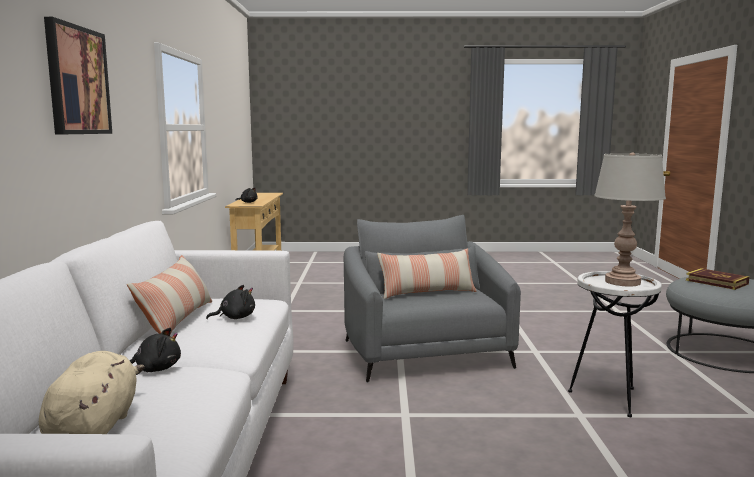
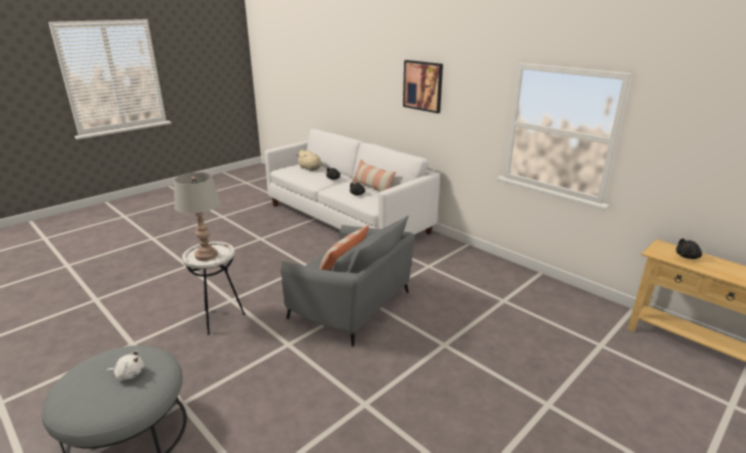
camera: 135 degrees right, 15 degrees up
(716, 282) = (129, 374): book -> white plush toy

